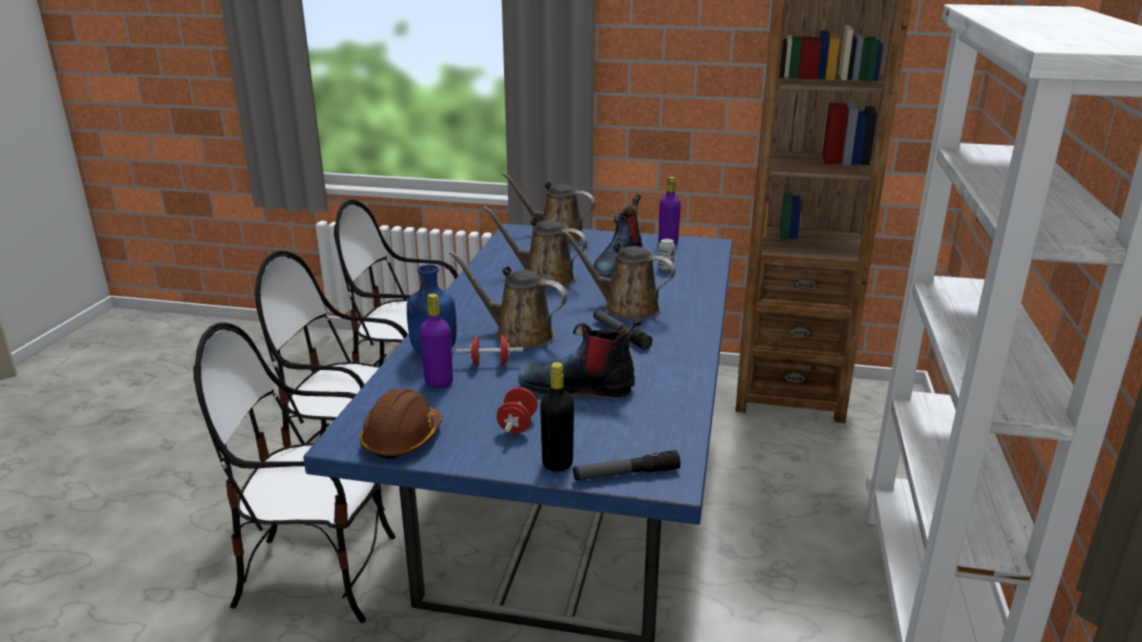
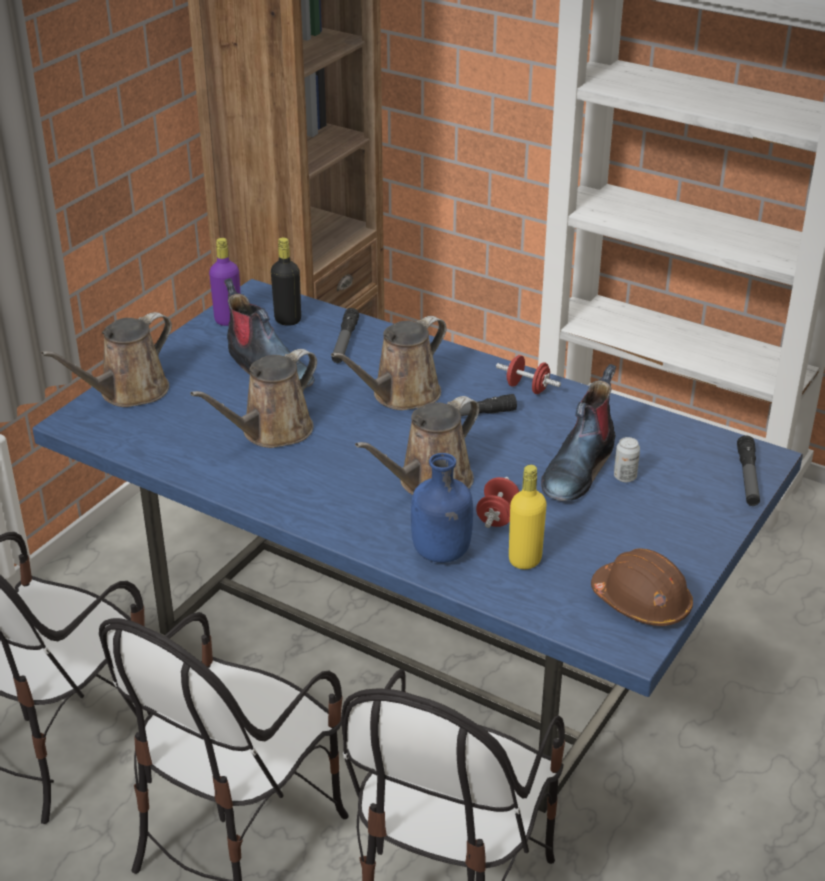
camera: 70 degrees left, 10 degrees up
(439, 382) = (525, 560): purple bottle -> yellow bottle
(517, 425) = (640, 522): red dumbbell -> red dumbbell (527, 388)
(557, 463) = (719, 511): black bottle -> black bottle (288, 320)
(665, 268) = (307, 342): can -> can (625, 477)
(679, 278) = (344, 342): none -> flashlight

